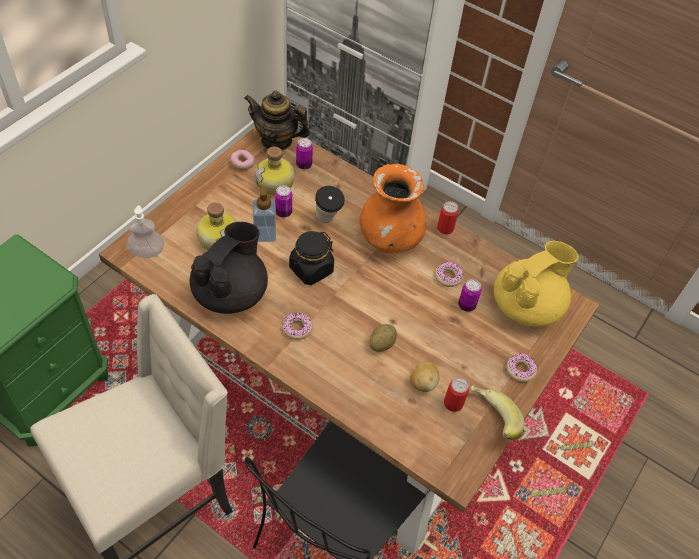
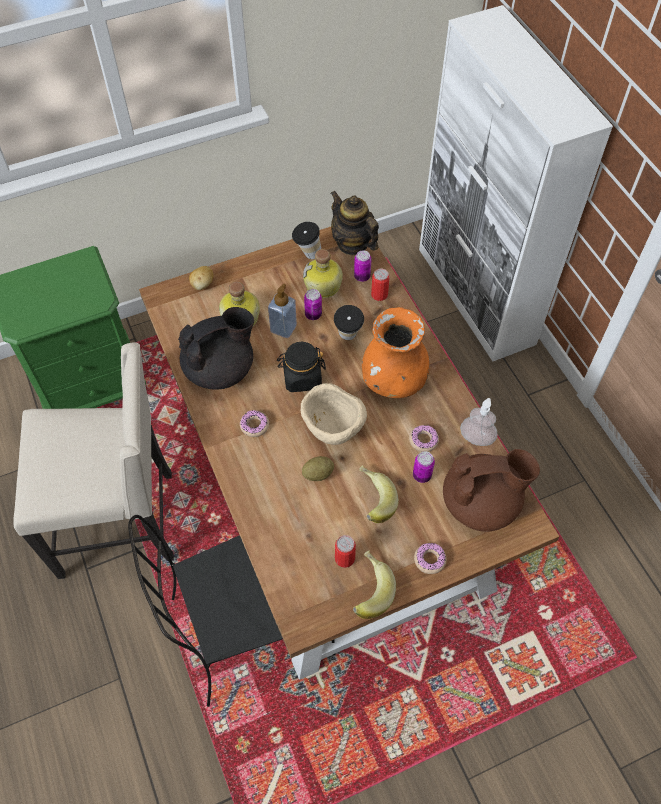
camera: 35 degrees right, 5 degrees up
(147, 252) = (176, 303): soap dispenser -> soap dispenser (476, 438)
(242, 164) = (307, 254): donut -> cup
(368, 301) = (332, 429): none -> beige bowl
(422, 383) = (330, 526): potato -> potato (202, 285)
(441, 345) = (371, 501): none -> banana
(445, 228) = (454, 392): can -> can (379, 295)
(527, 306) = (481, 503): yellow teapot -> brown teapot

